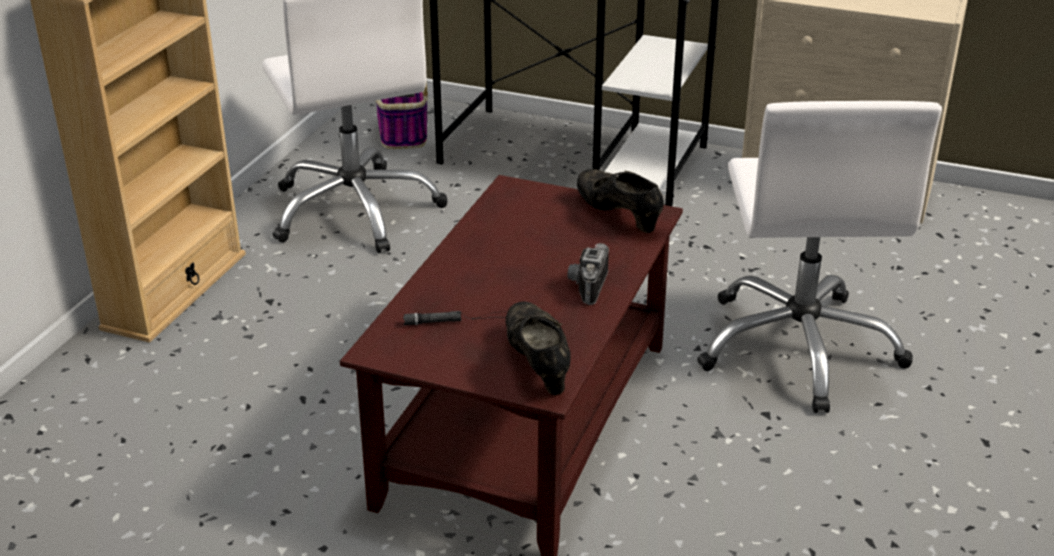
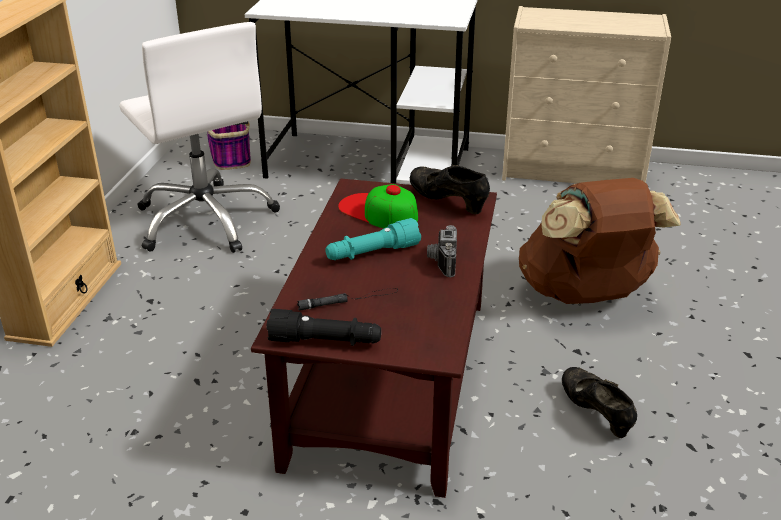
camera: 10 degrees left, 0 degrees up
(423, 363) = (325, 342): none -> black flashlight
(507, 268) = (372, 253): none -> turquoise flashlight
(530, 219) = (378, 211): none -> cap
(538, 364) = (424, 332): black shoe -> black shoe (595, 413)
(799, 347) = (585, 295): white office chair -> brown backpack

